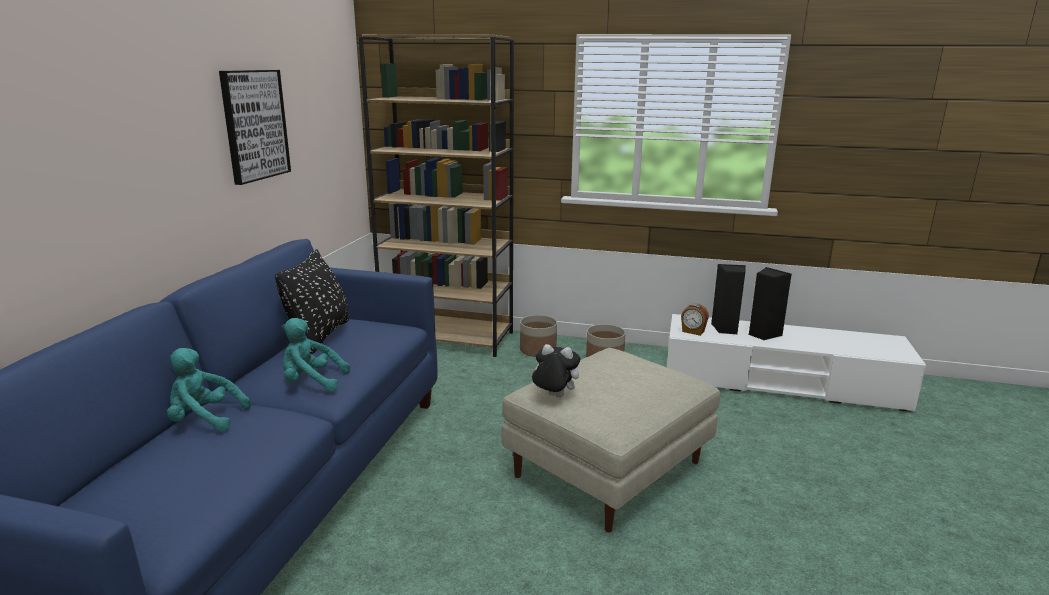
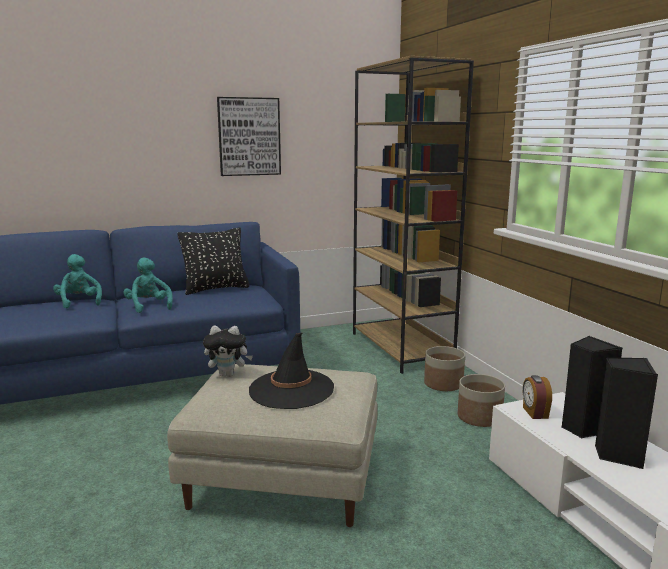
camera: 55 degrees right, 5 degrees down
(553, 397) = (228, 375): plush toy -> plush toy turned 105 degrees clockwise
(625, 380) = (291, 389): none -> black hat

